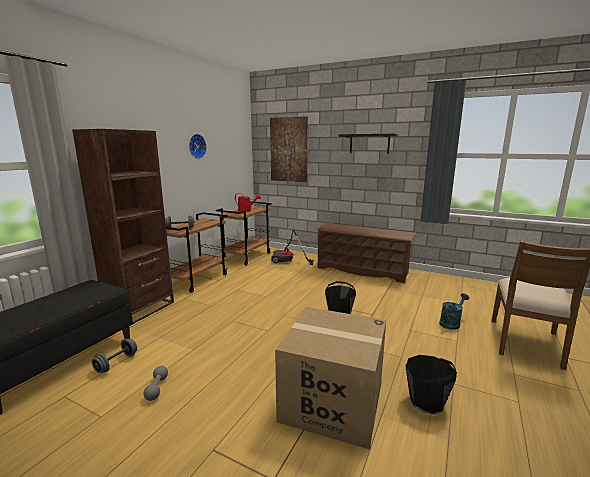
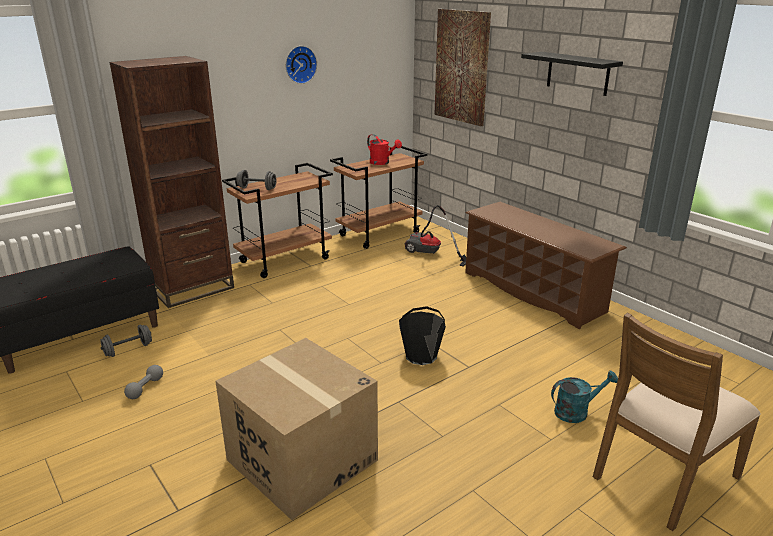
camera: 25 degrees right, 10 degrees up
(426, 402) = (410, 499): black bucket -> none

